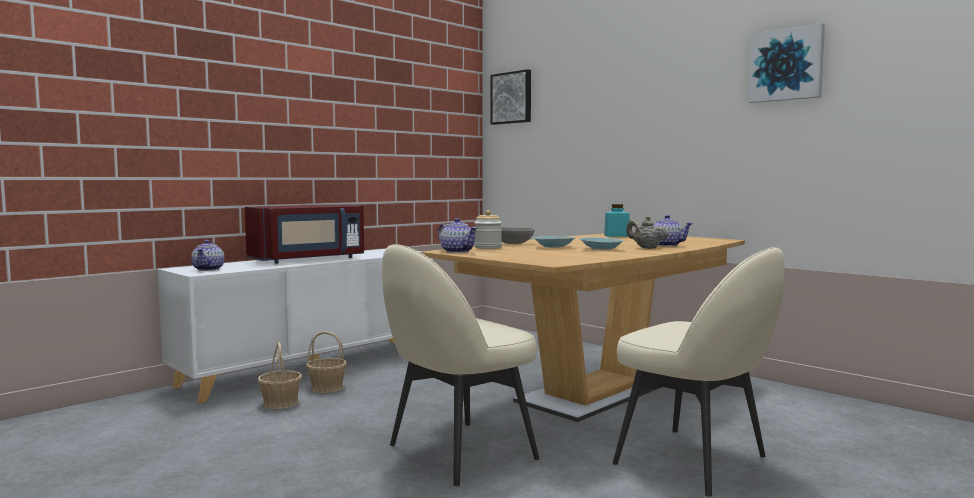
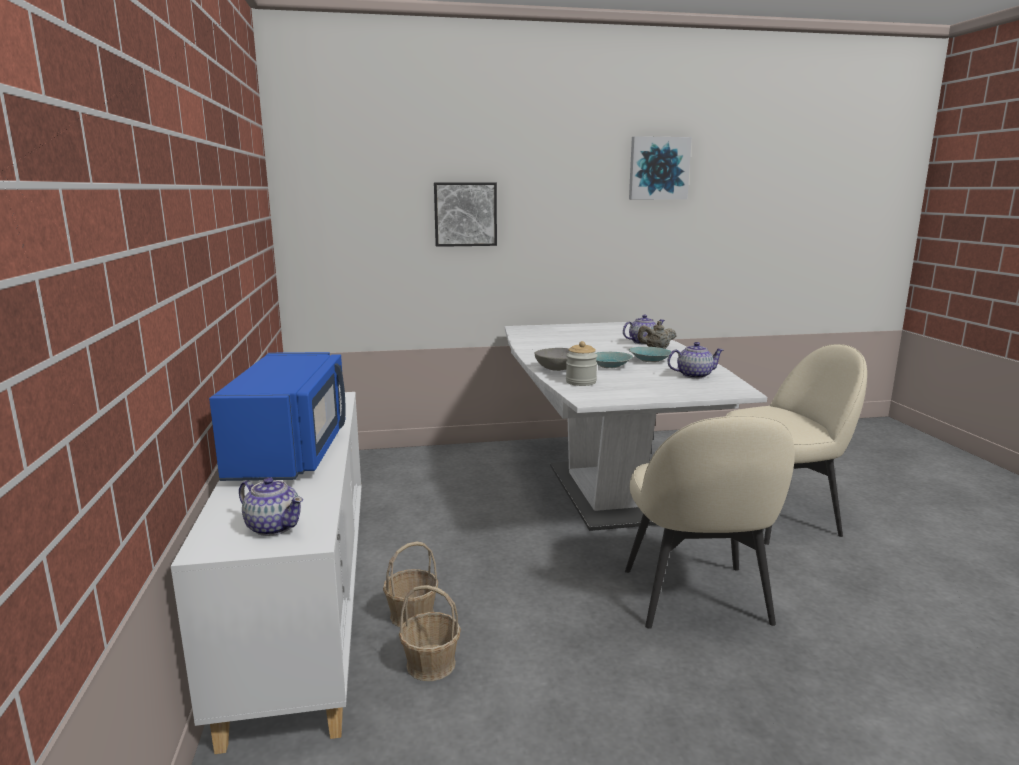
camera: 55 degrees left, 10 degrees up
(308, 259) = (292, 452): red microwave -> blue microwave
(457, 251) = (603, 397): teapot -> teapot (693, 375)
(512, 98) = (326, 168): picture -> picture (465, 214)
(594, 393) = (603, 493): brown dining table -> white dining table
(616, 236) = (540, 334): turquoise jar -> none

